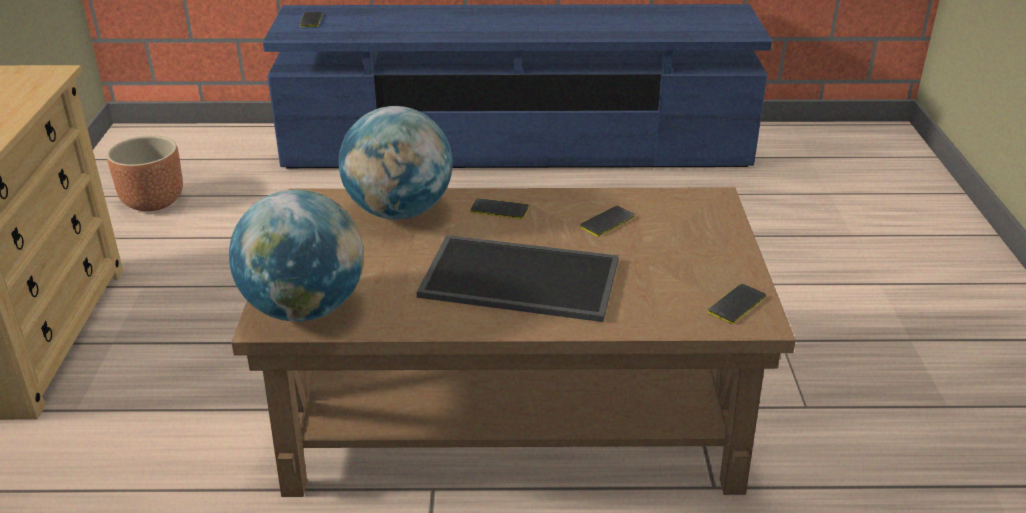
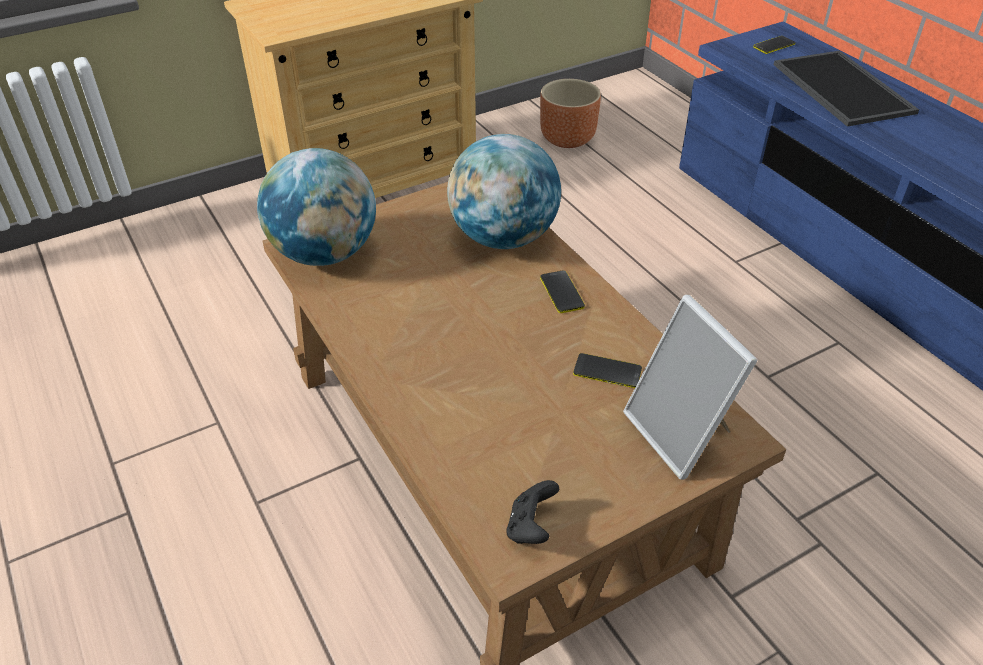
camera: 60 degrees right, 10 degrees up
(517, 280) = (452, 350): tray -> tray (839, 88)
(693, 216) = (681, 434): none -> picture frame
(737, 304) = (531, 527): phone -> black game controller

